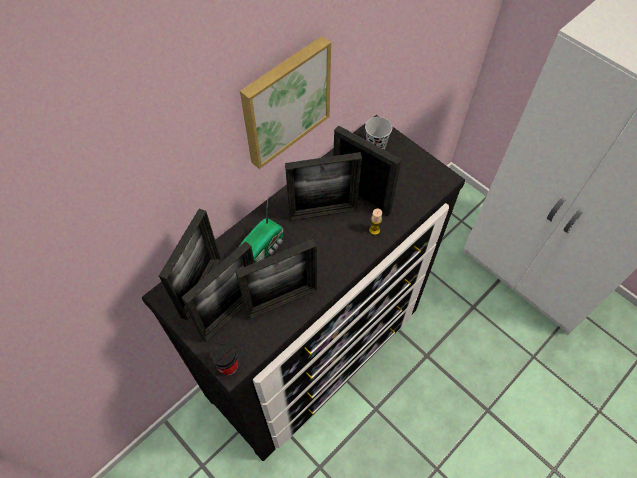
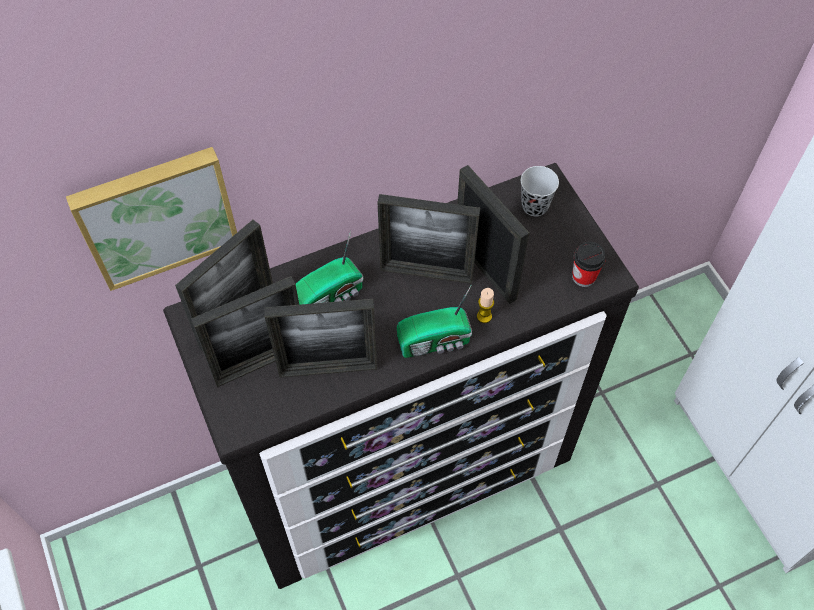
camera: 20 degrees right, 0 degrees up
(228, 365) = (232, 424): cup -> cup (584, 277)
(284, 101) = (406, 115): picture -> picture (156, 215)
(349, 257) = (436, 341): none -> radio

